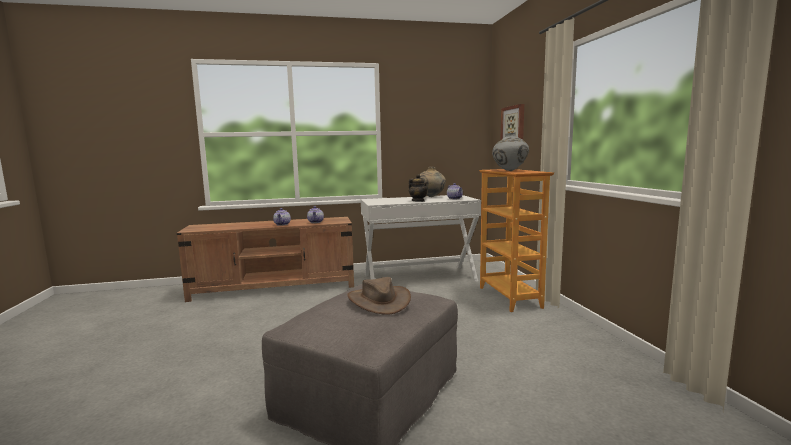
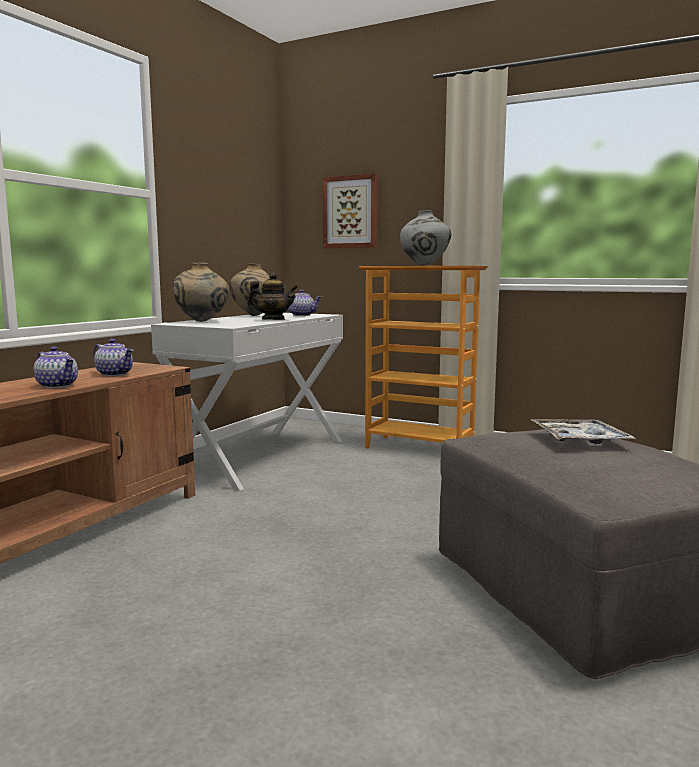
camera: 50 degrees left, 0 degrees up
(379, 301) = (579, 440): brown hat -> tray
(385, 199) = (202, 321): none -> beige vase

